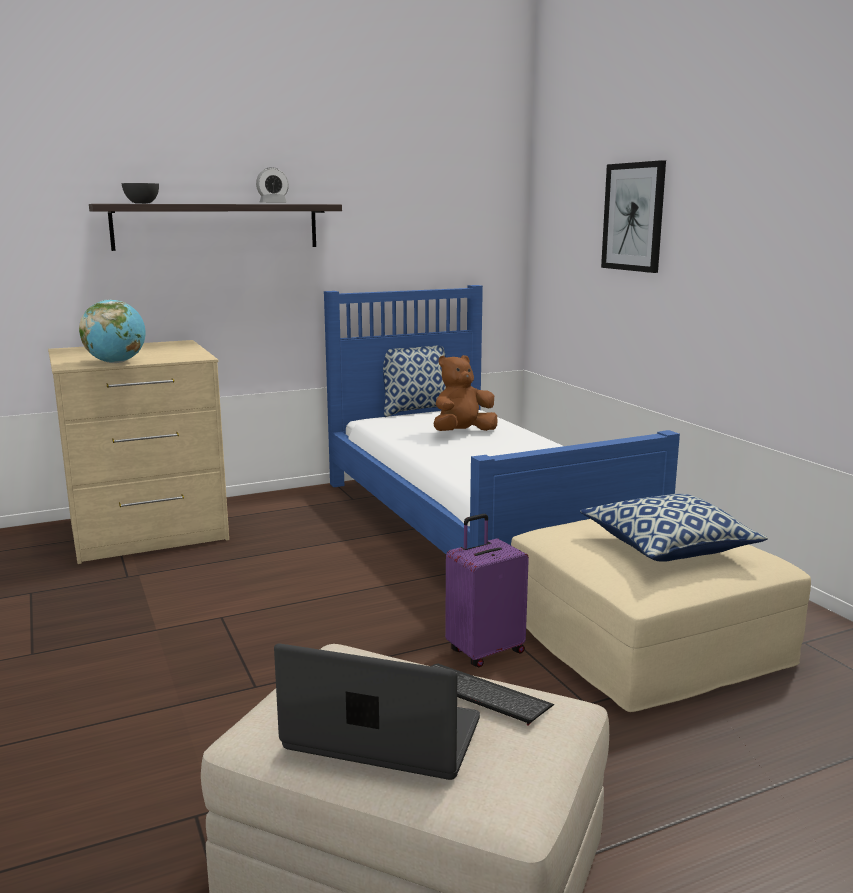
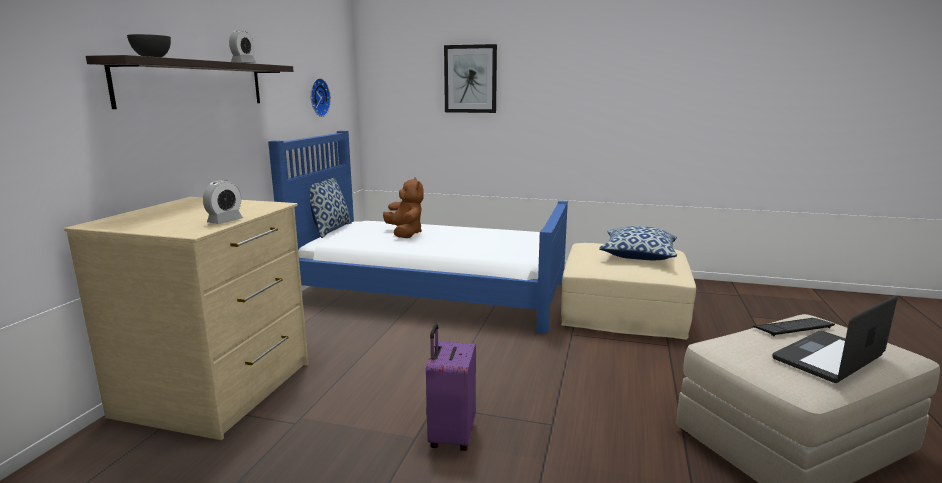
camera: 50 degrees left, 0 degrees up
(116, 362) = (225, 221): globe -> alarm clock
(433, 240) = (317, 97): none -> wall clock
(462, 433) = (405, 234): brown plush toy -> brown plush toy turned 150 degrees clockwise
(484, 651) = (590, 346): purple suitcase -> purple suitcase (451, 436)

